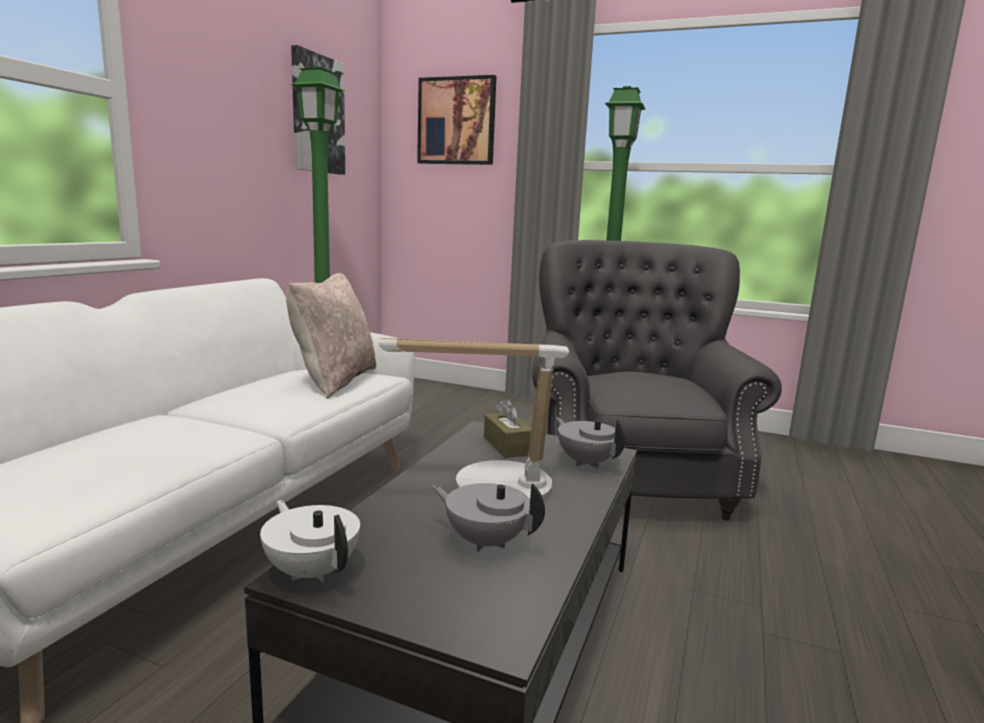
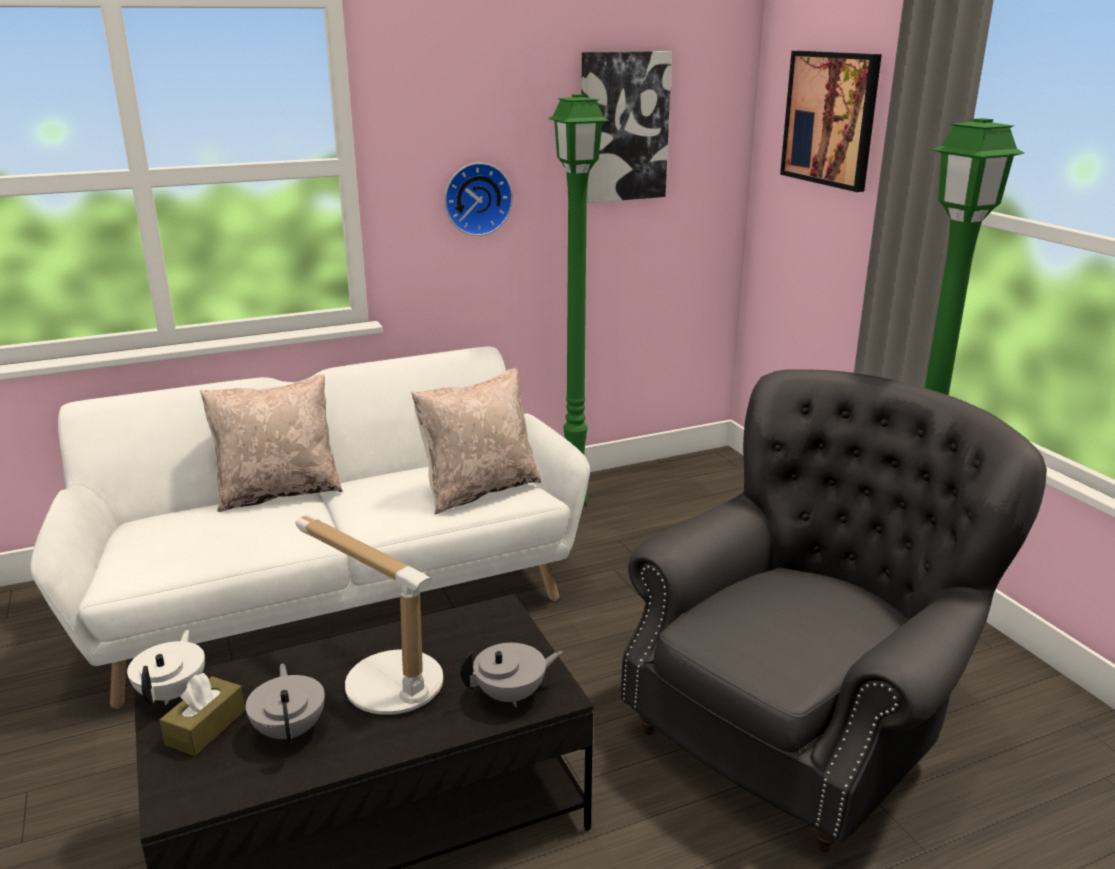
camera: 45 degrees right, 10 degrees up
(129, 420) = (279, 493): none -> beige pillow
(226, 150) = (477, 198): none -> wall clock
(507, 445) = (482, 640): brown tissue box -> brown tissue box (206, 727)
(586, 462) = (511, 695): grey teapot -> grey teapot turned 60 degrees clockwise

